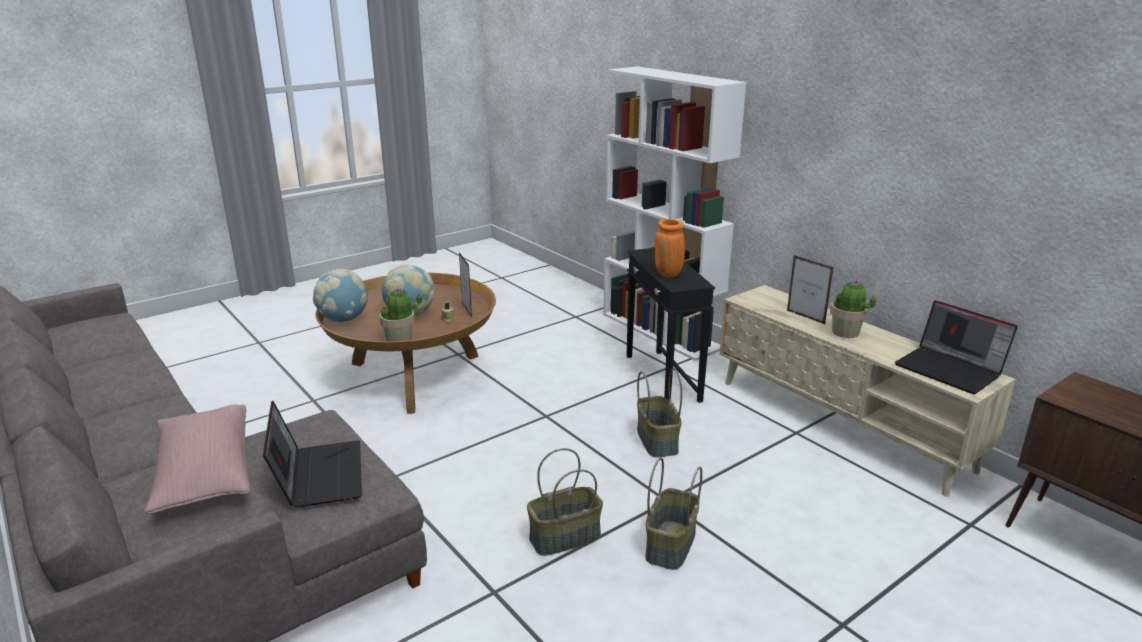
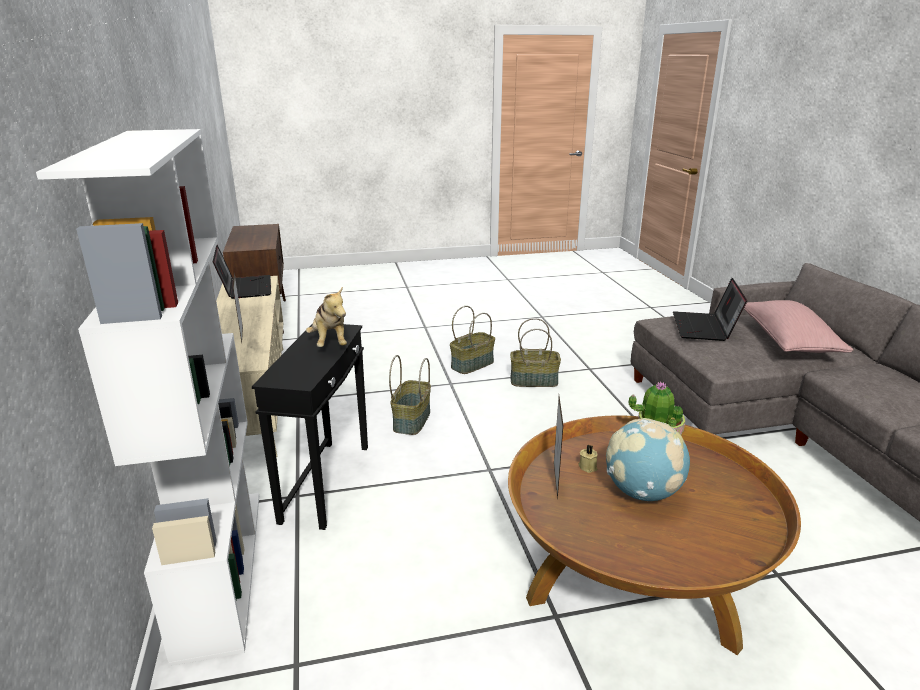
camera: 155 degrees left, 0 degrees up
(344, 319) = (748, 508): globe -> none
(669, 275) = (330, 343): orange vase -> plush toy
(845, 332) = (245, 318): potted plant -> none

